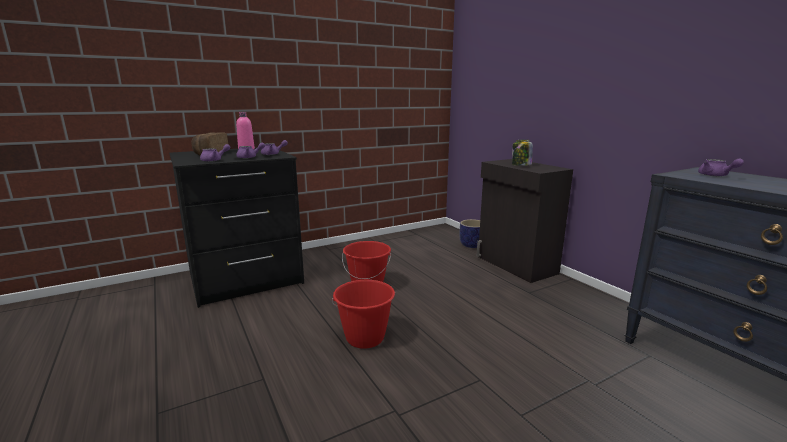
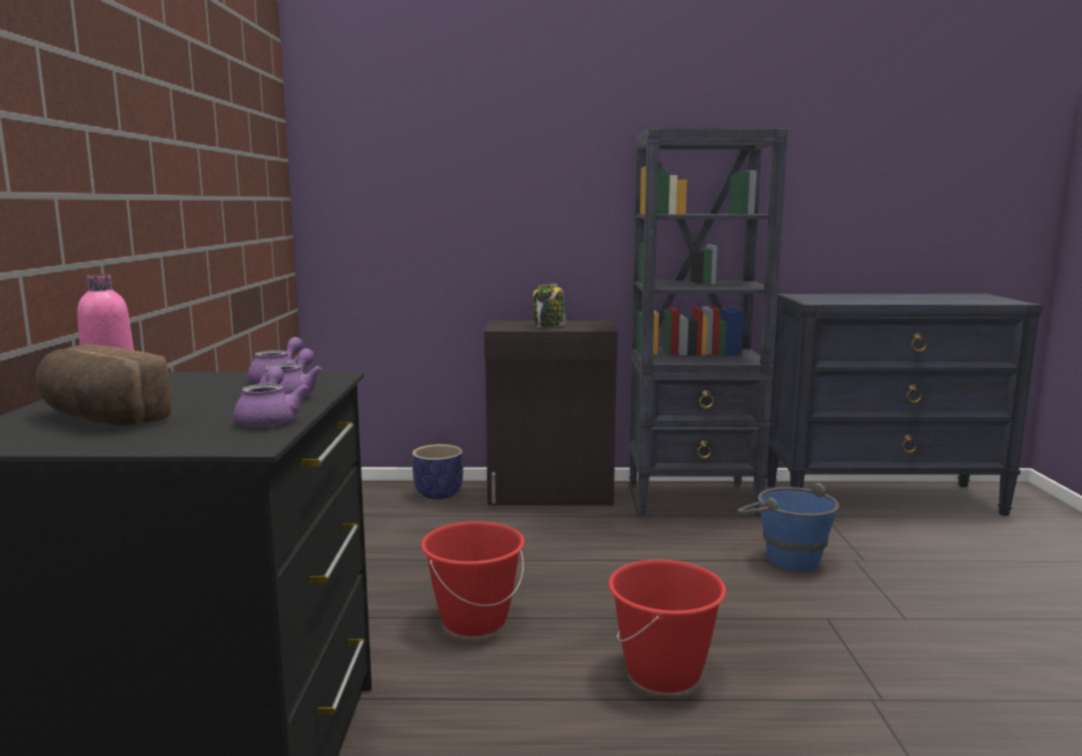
camera: 60 degrees left, 5 degrees down
(548, 349) = (783, 556): none -> blue bucket
(582, 302) = (693, 500): none -> black bookcase
(715, 175) = (829, 298): purple teapot -> none

